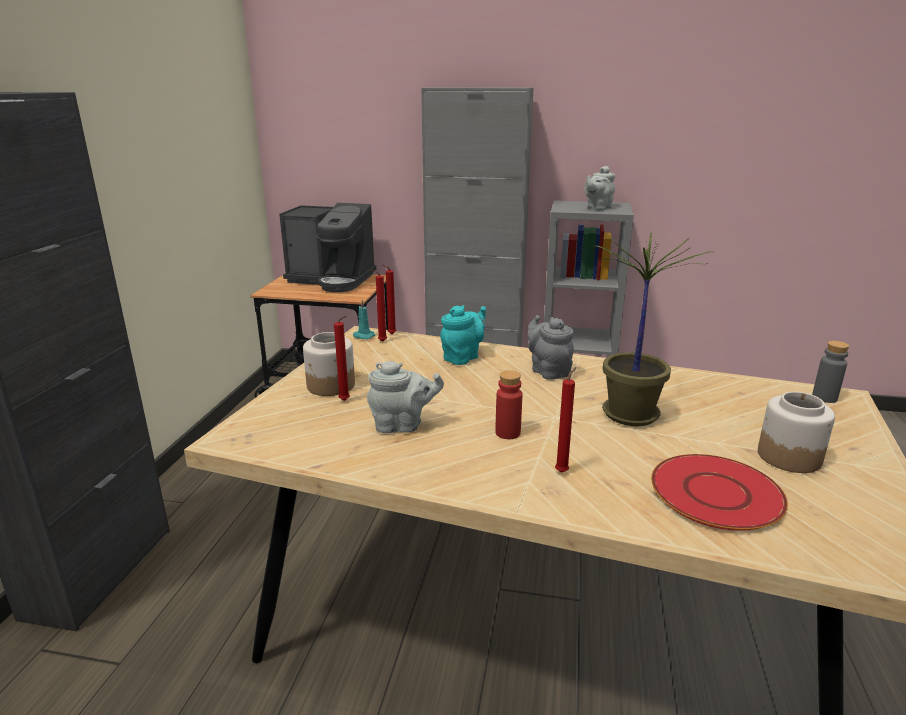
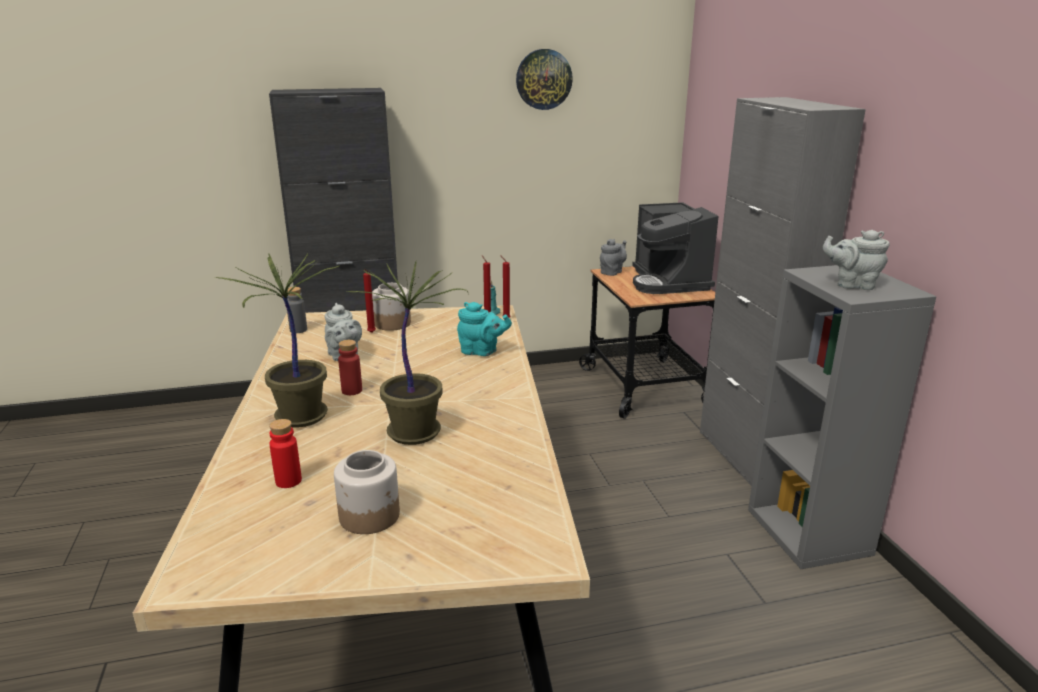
camera: 65 degrees right, 0 degrees up
(162, 82) = (543, 79): none -> wall clock
(548, 371) = (482, 388): grey teapot -> grey teapot (612, 272)
(563, 471) = (301, 418): red candle -> potted plant
(716, 494) = (288, 481): red plate -> red bottle
(824, 397) = (536, 542): grey bottle -> grey bottle (298, 330)

